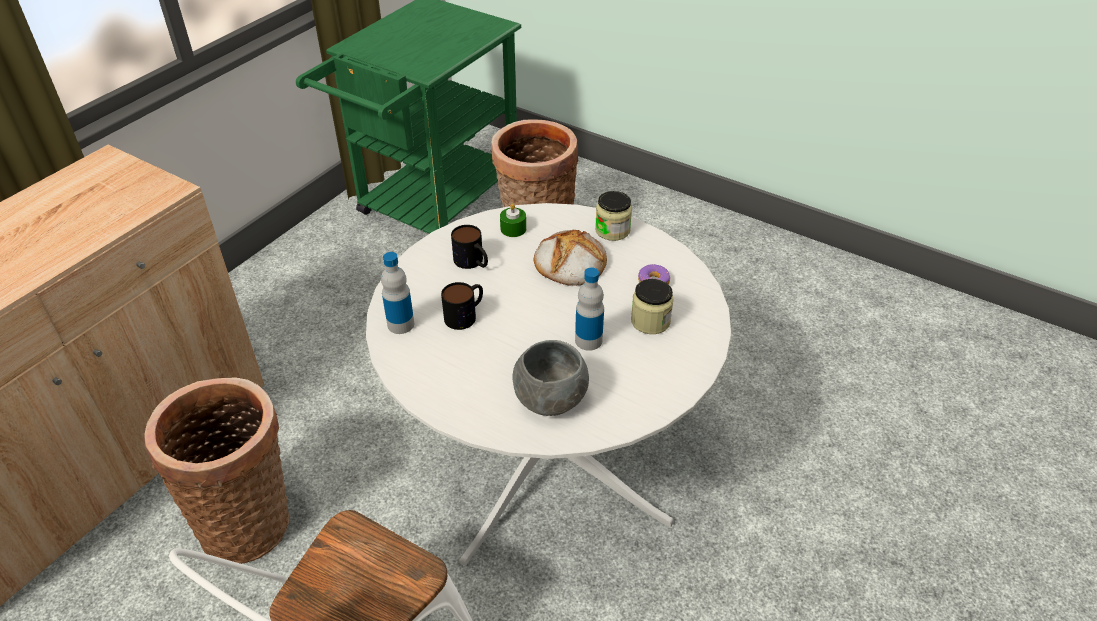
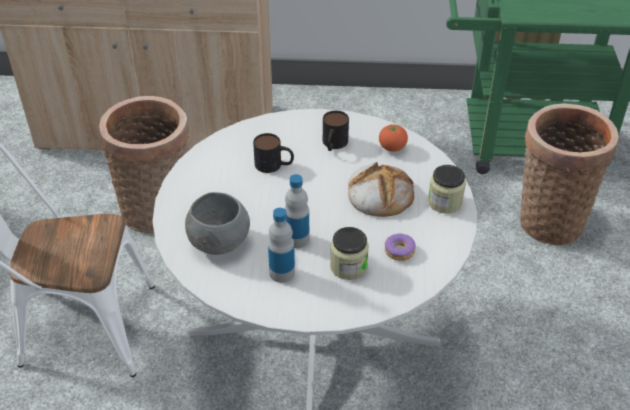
camera: 60 degrees right, 0 degrees up
(400, 324) = (240, 140): bottle -> bottle (282, 273)
(513, 229) = (392, 148): green candle -> tomato

